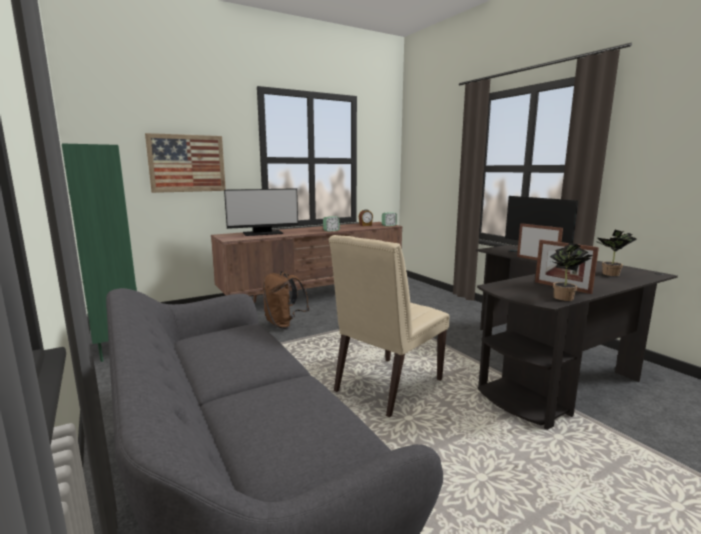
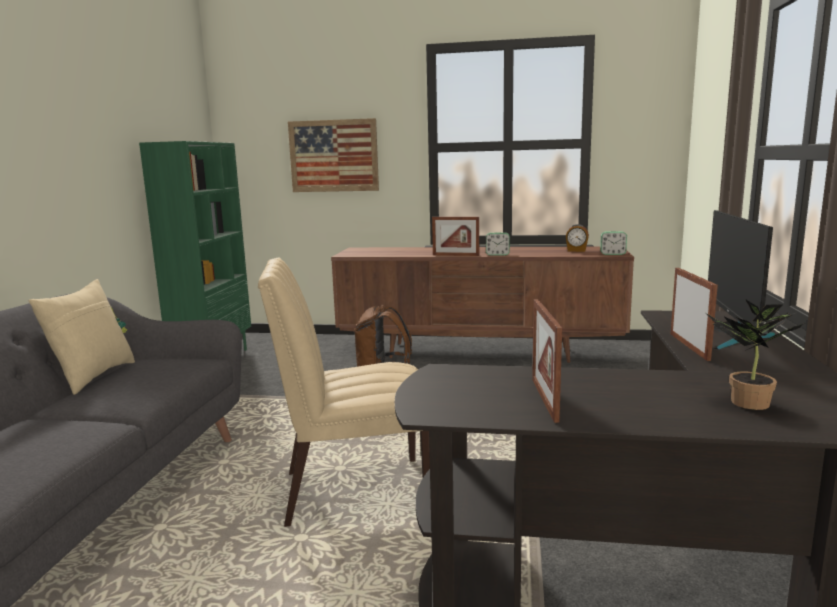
camera: 40 degrees right, 0 degrees up
(184, 359) = (93, 377): none -> beige pillow
(263, 233) = (404, 250): monitor -> none
(308, 233) = (455, 255): none -> picture frame
(565, 299) = (477, 416): potted plant -> none

